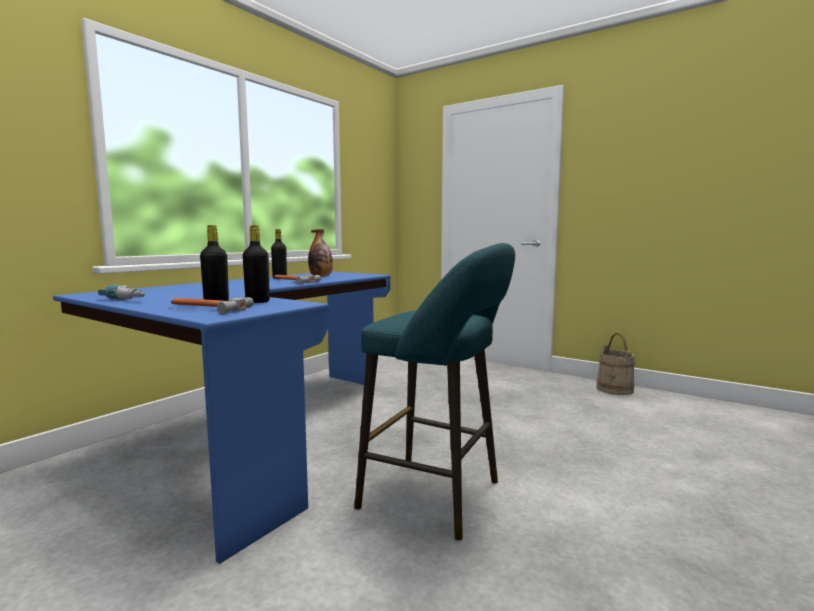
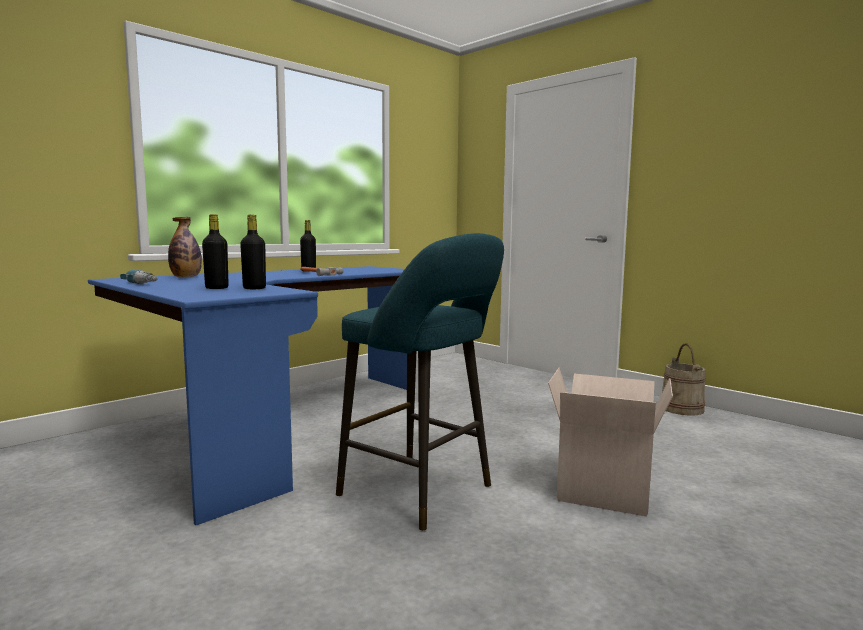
camera: 10 degrees right, 0 degrees up
(207, 309) = (201, 292): hammer -> none
(321, 276) = (352, 270): bottle -> bottle (186, 277)
(600, 477) = (605, 491): none -> cardboard box

